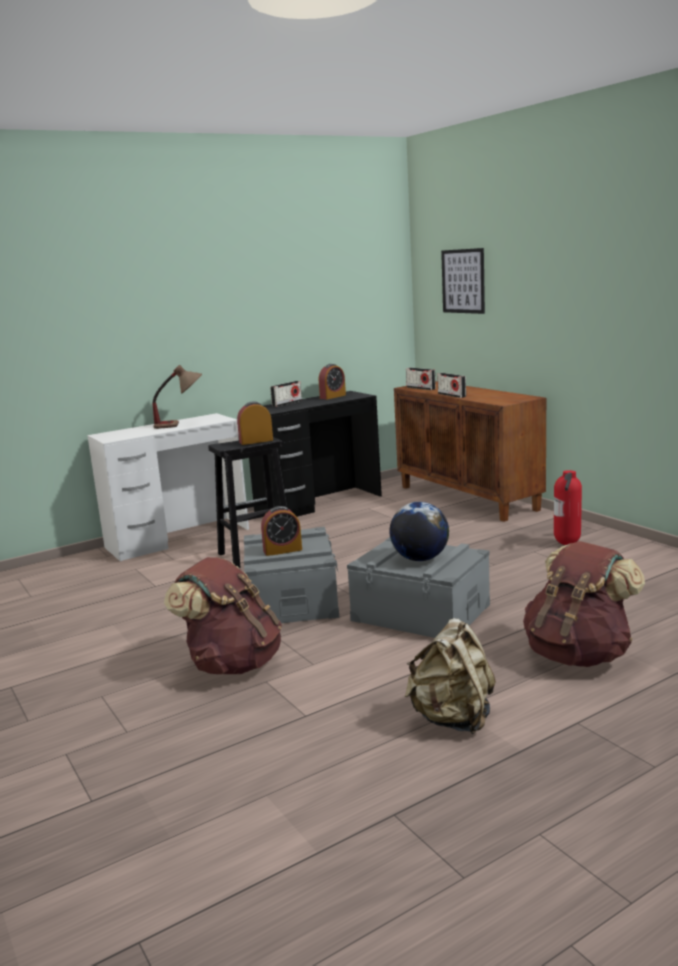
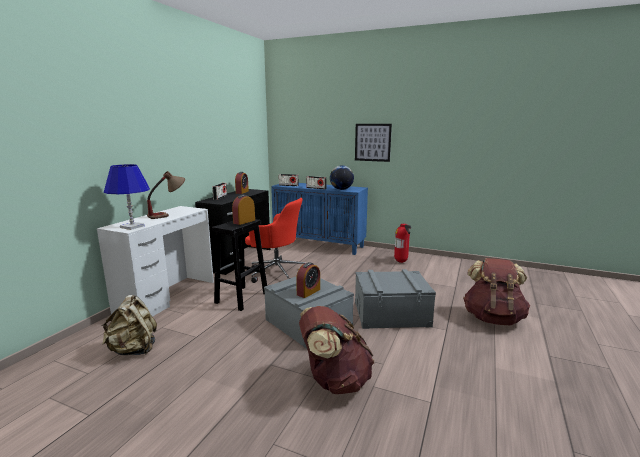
camera: 35 degrees left, 0 degrees up
(120, 436) = (132, 226): none -> blue table lamp
(344, 529) = (276, 272): none -> red office chair
(420, 559) = (395, 282): globe -> globe (341, 189)
(452, 719) = (501, 374): beige backpack -> beige backpack (134, 350)
(463, 281) = (308, 125): picture -> picture (372, 142)
(468, 498) = (319, 245): brown cabinet -> blue cabinet

